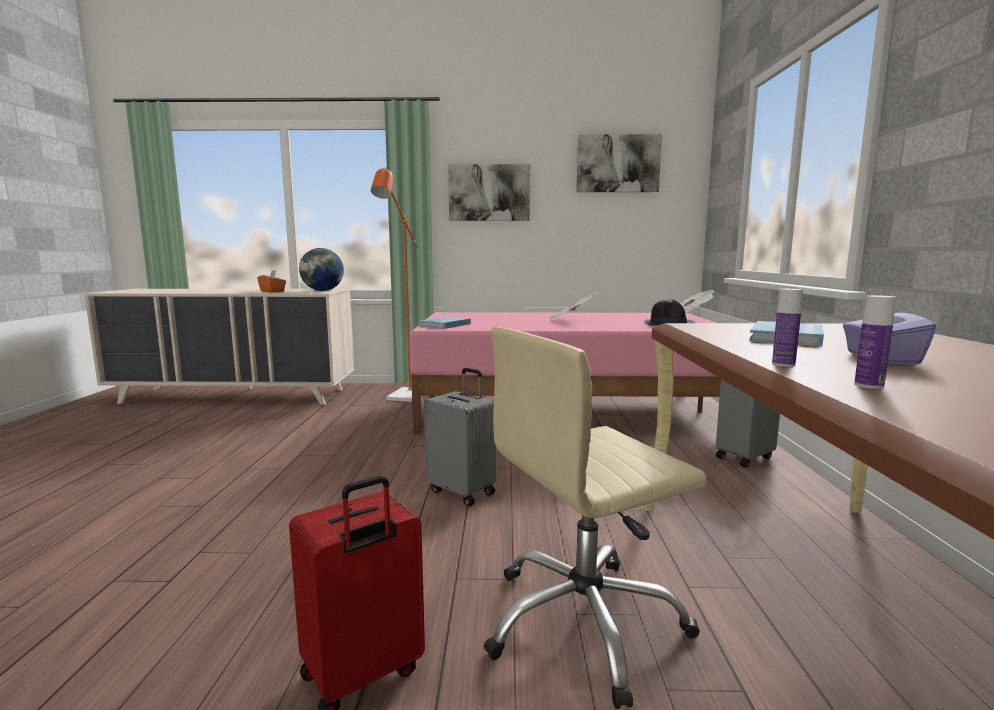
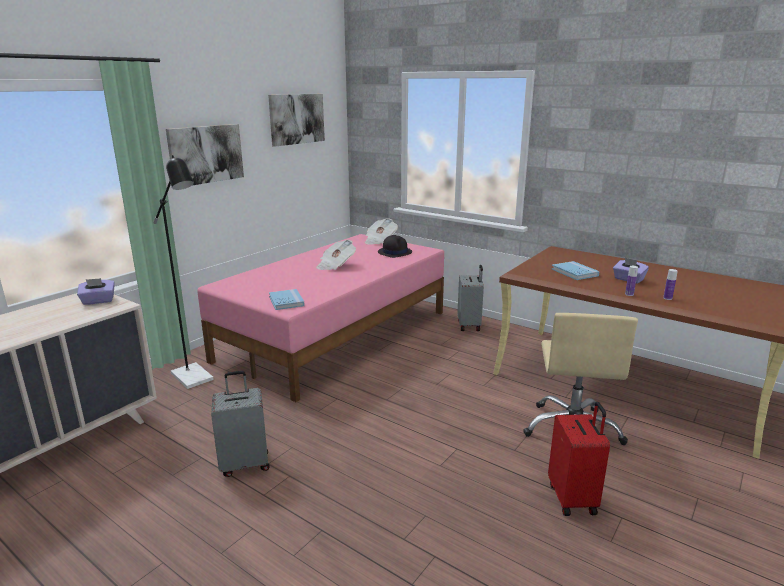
camera: 55 degrees left, 10 degrees up
(272, 291) = (51, 323): orange tissue box -> none
(323, 290) = (98, 301): globe -> purple tissue box
(403, 398) = (196, 379): orange floor lamp -> black floor lamp
(462, 491) = (419, 415): grey suitcase -> grey suitcase (245, 464)

